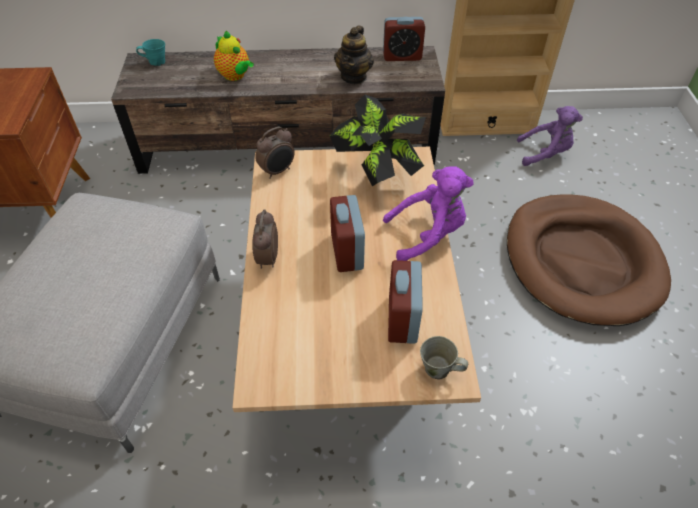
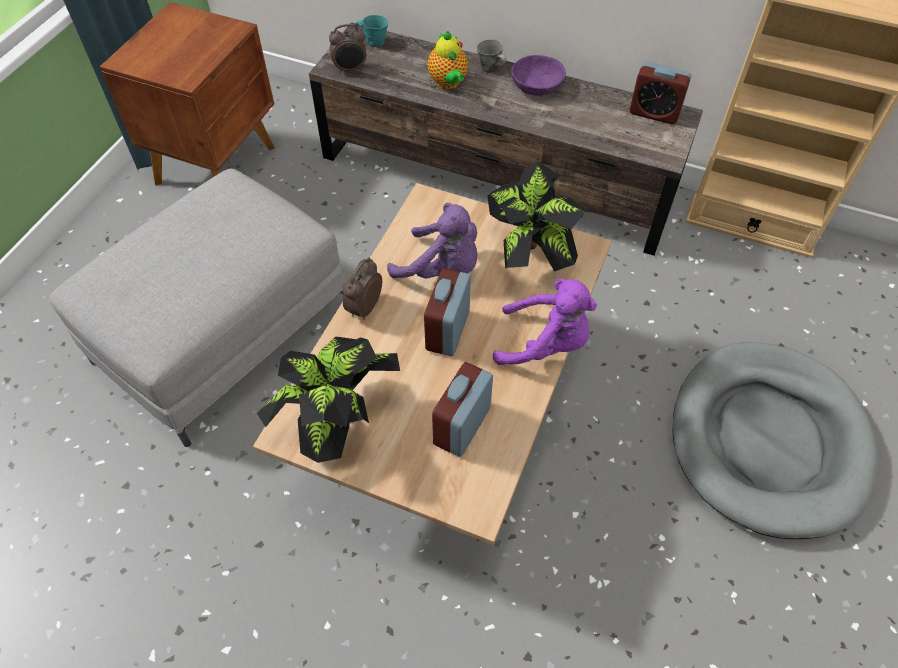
camera: 25 degrees right, 5 degrees up
(277, 171) = (427, 214): alarm clock -> alarm clock (350, 69)
(299, 358) = (338, 423): none -> potted plant
(305, 61) = (536, 87): none -> purple bowl
(354, 77) = (581, 123): teapot -> none
(438, 369) = (467, 494): grey mug -> grey mug (490, 68)
(545, 154) = (805, 288): purple plush toy -> purple plush toy (442, 269)
(581, 262) = (768, 440): brown dog bed -> grey dog bed

